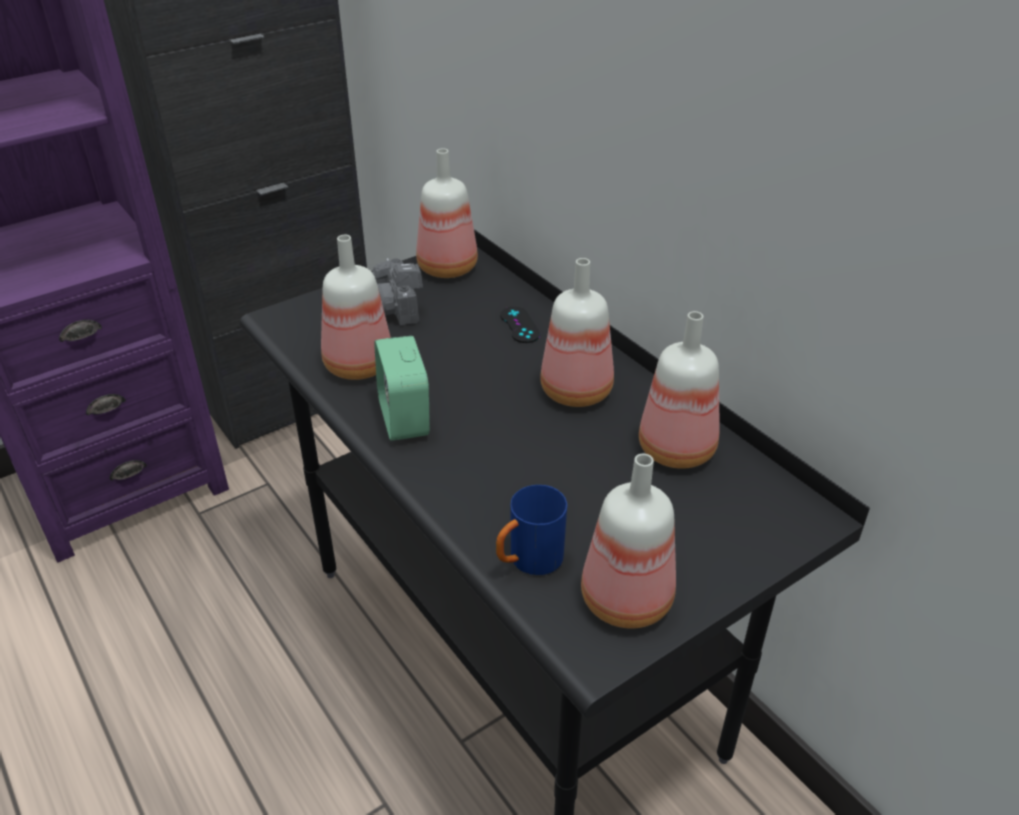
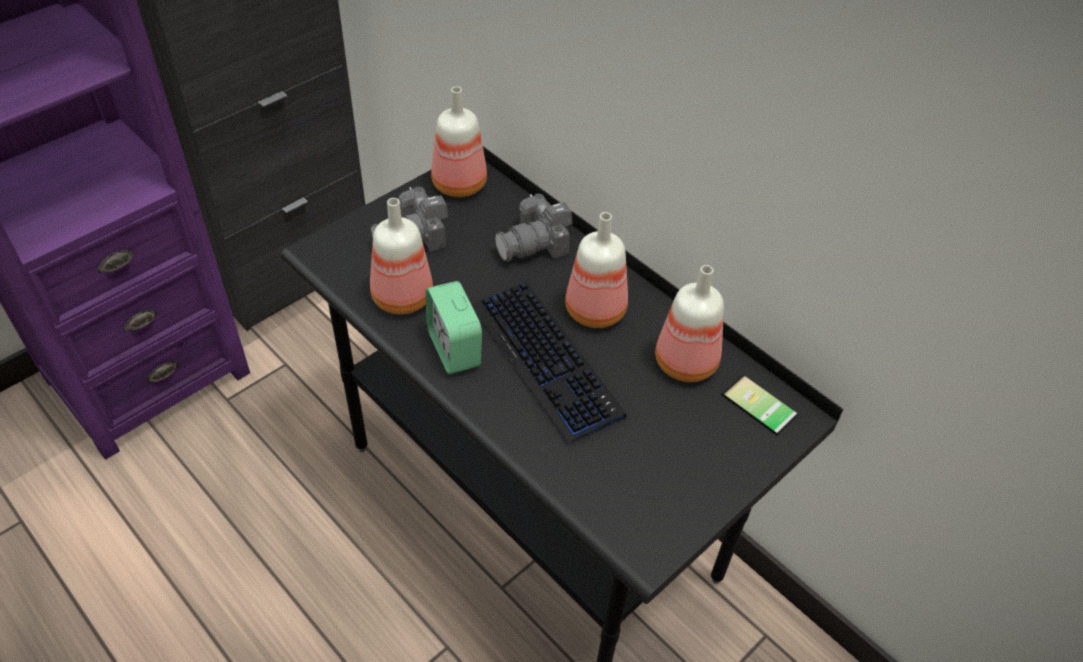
camera: 10 degrees left, 10 degrees up
(508, 436) = (546, 361): none -> keyboard
(519, 325) = (535, 244): black game controller -> camera
(528, 562) = (583, 478): blue mug -> none
(623, 600) = (662, 505): bottle -> none
(759, 502) = (757, 407): none -> phone

